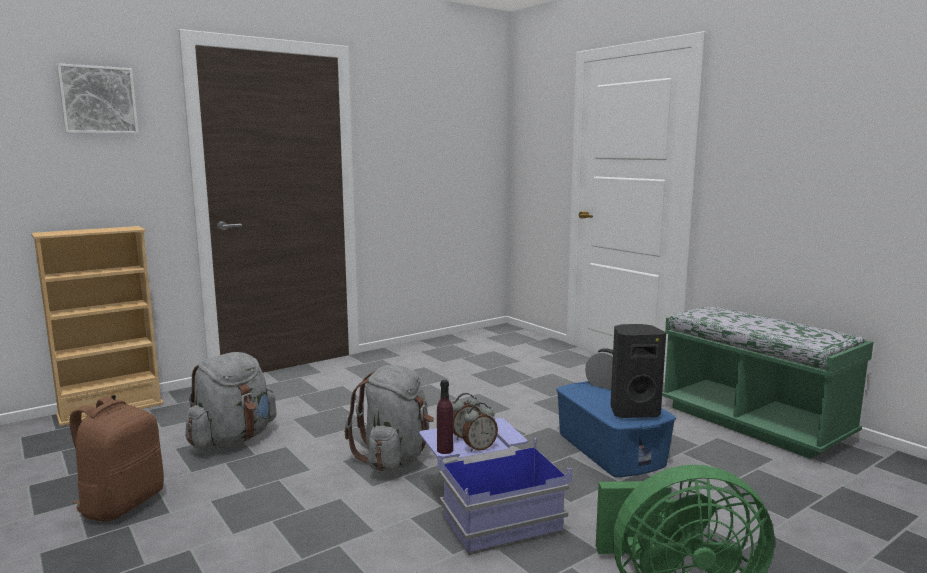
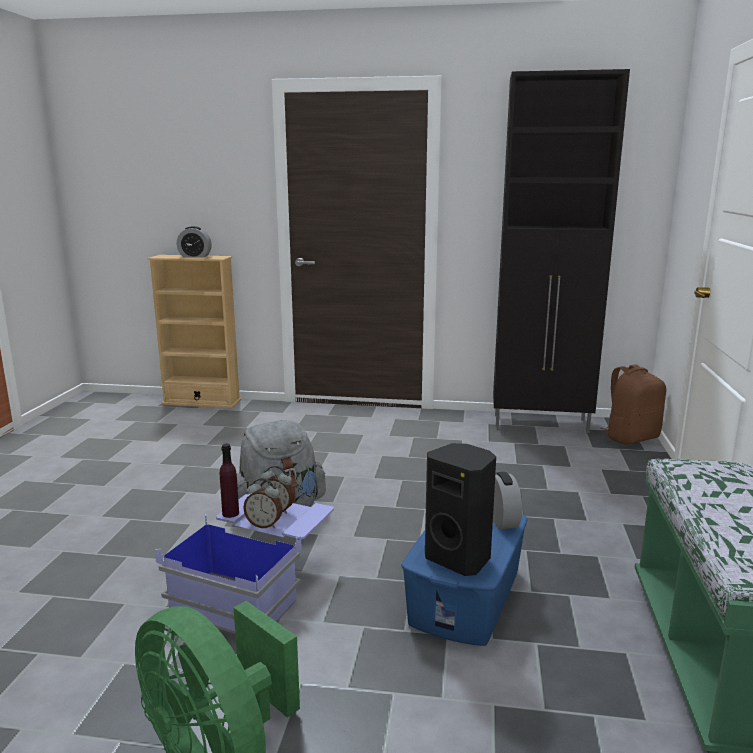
camera: 45 degrees right, 5 degrees up
(98, 100) = (207, 148): picture -> none
(98, 229) = (195, 256): none -> alarm clock
(121, 503) = (97, 468): brown backpack -> brown backpack (630, 438)
(233, 439) = (219, 450): grey backpack -> none
(454, 342) = (542, 424): none -> black cabinet

